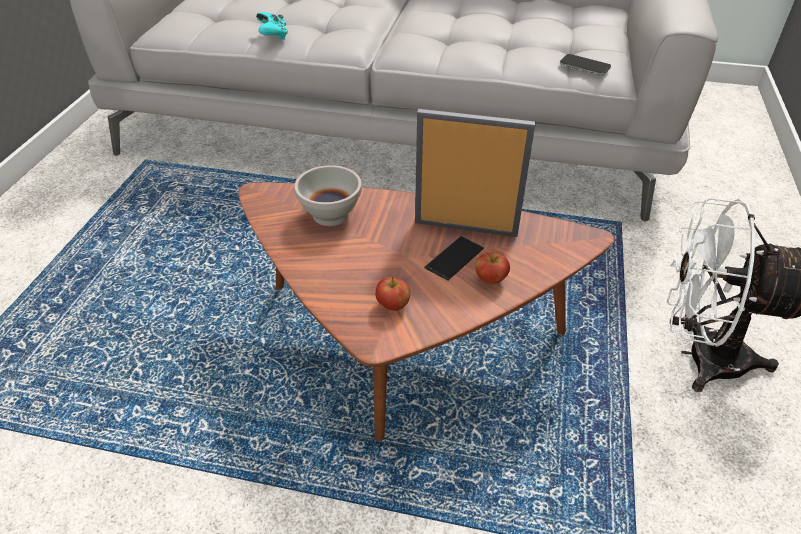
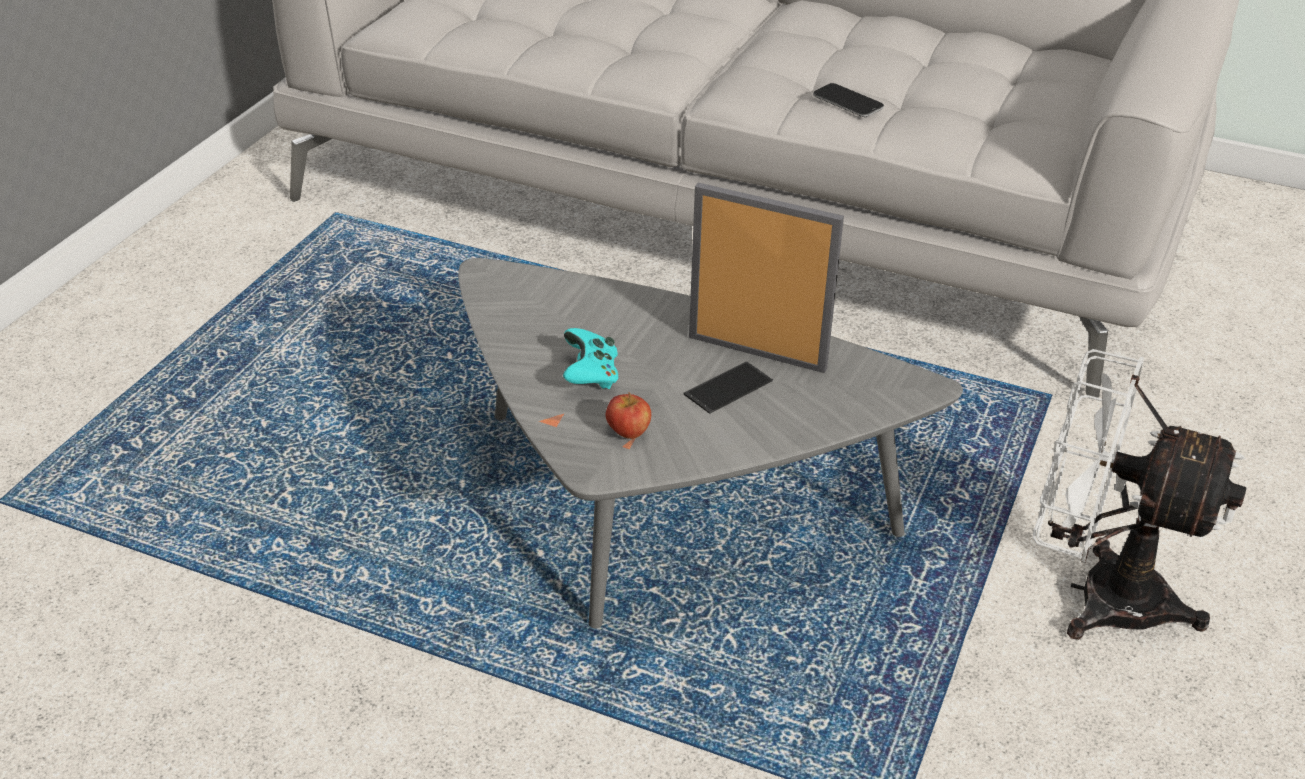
camera: 10 degrees right, 5 degrees down
(273, 36) = (550, 51): turquoise game controller -> turquoise game controller (590, 376)
(330, 215) = (576, 314): white bowl -> none
(405, 345) = (662, 518): brown coffee table -> grey coffee table
(490, 279) = (768, 419): apple -> none
(584, 65) = (1002, 145): phone -> phone (848, 102)

